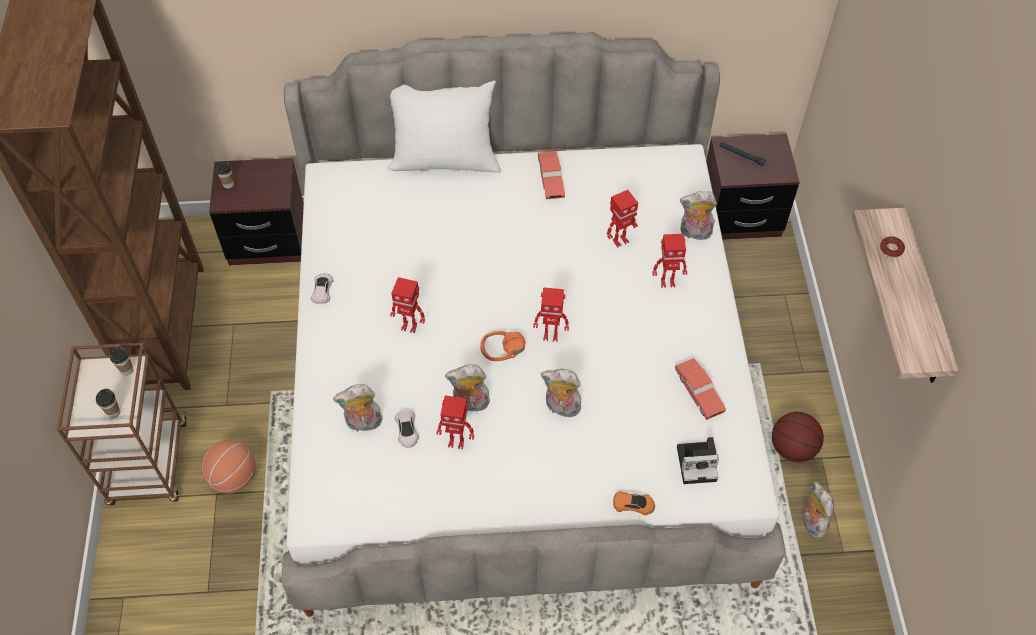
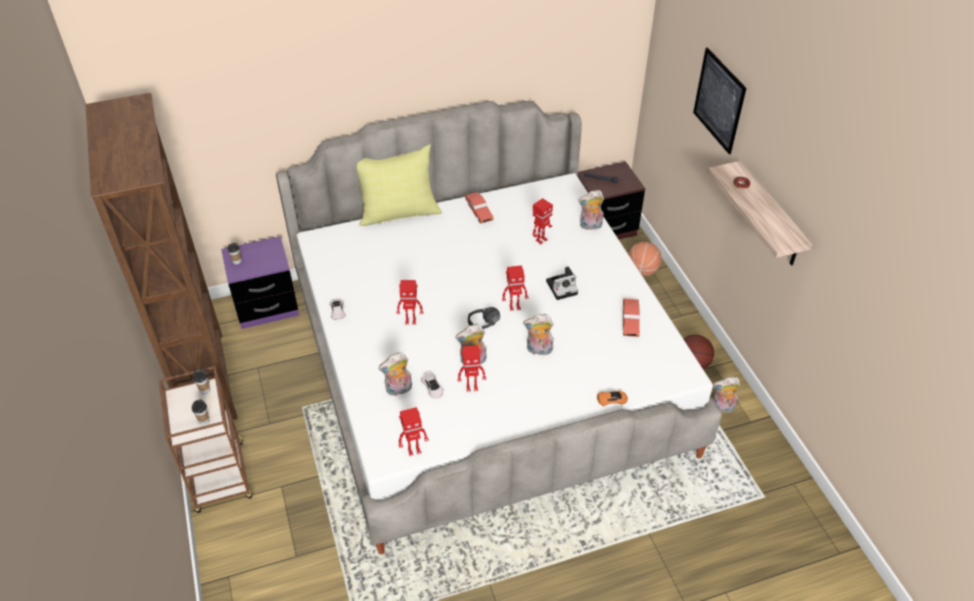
camera: 15 degrees left, 10 degrees down
(234, 477) = (291, 472): basketball -> basketball (642, 270)
(268, 240) = (267, 307): brown nightstand -> purple nightstand
(445, 160) = (399, 212): white pillow -> yellow pillow
(504, 356) = (486, 326): orange headphones -> black headphones
(667, 282) = (583, 258): toy robot -> toy robot (414, 450)
(698, 393) = (630, 321): red toy car -> red toy car turned 45 degrees clockwise
(698, 463) = (646, 364): camera -> camera (562, 287)
(811, 522) = (722, 408): plush toy -> plush toy turned 60 degrees counterclockwise
(899, 111) = (719, 100): none -> picture

